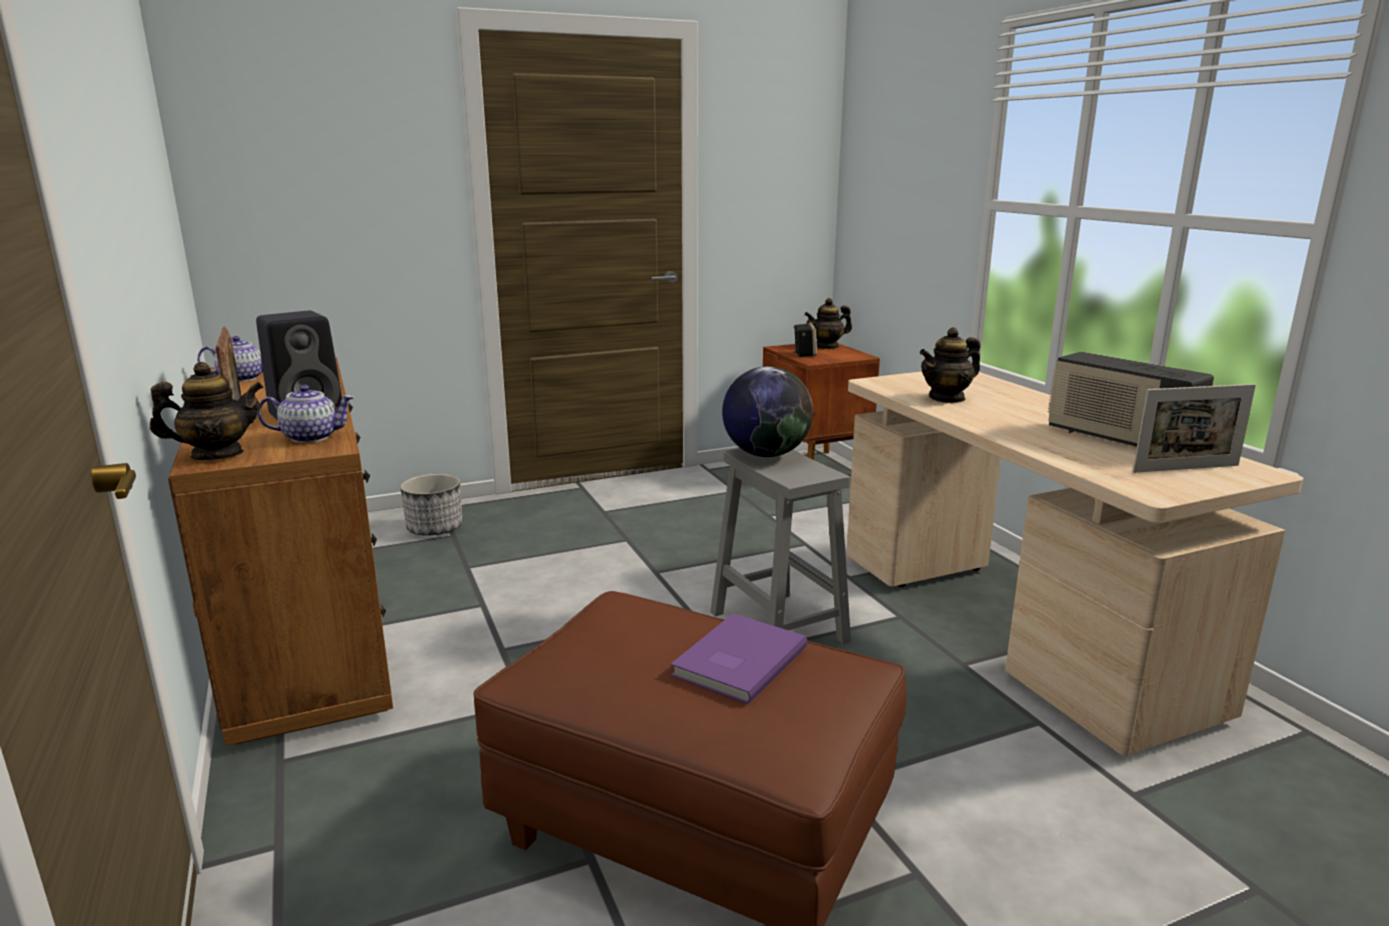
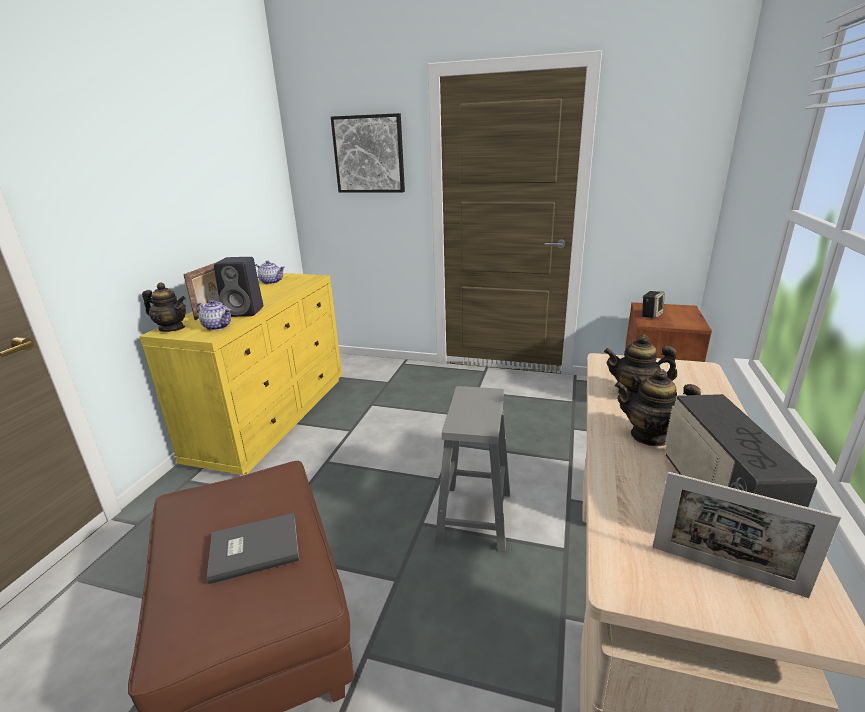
camera: 40 degrees right, 5 degrees up
(309, 631) = (273, 416): brown dresser -> yellow dresser
(355, 146) = (369, 154): none -> picture
(435, 528) = (385, 375): planter -> none
(736, 661) = (253, 548): purple book -> grey book
(766, 454) = (475, 397): globe -> none
(827, 346) = (683, 311): teapot -> teapot (650, 436)

